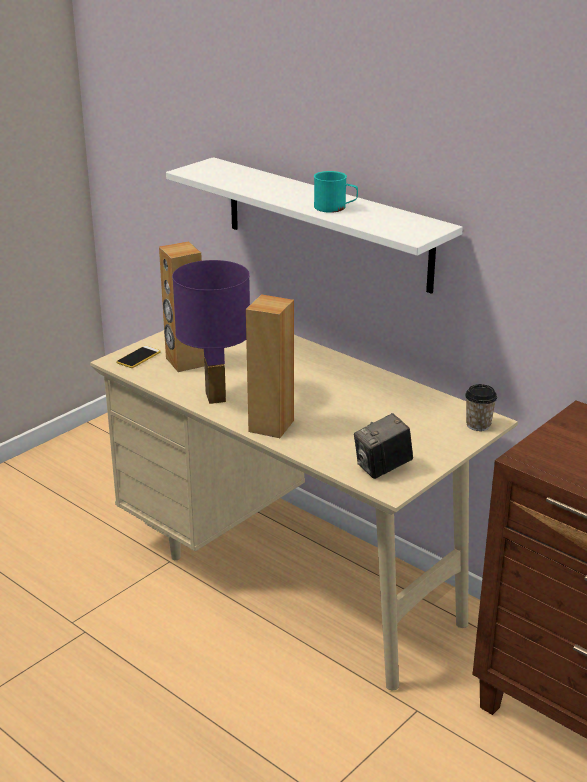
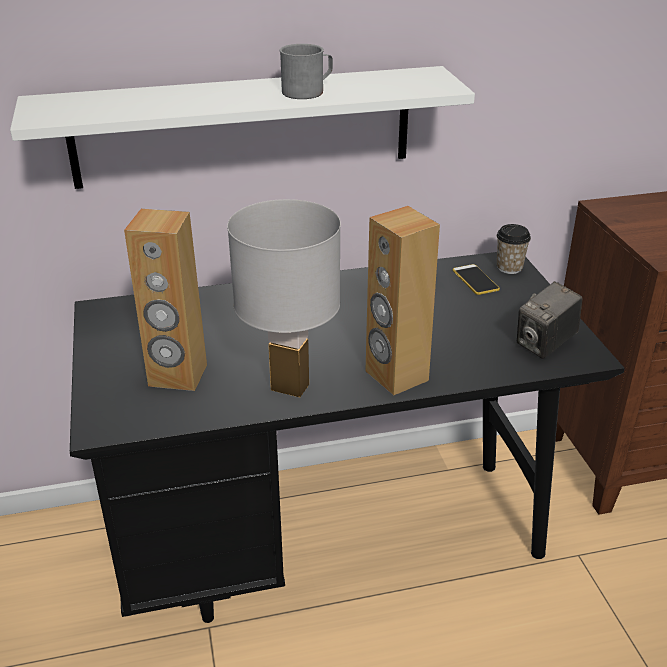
camera: 55 degrees left, 5 degrees up
(138, 357) = (116, 406): phone -> phone (475, 280)
(215, 397) = (288, 387): purple table lamp -> white table lamp
(294, 578) = (333, 540): beige desk -> black desk
(335, 208) = (308, 91): turquoise mug -> grey mug
(382, 468) = (545, 345): camera -> camera turned 45 degrees clockwise

